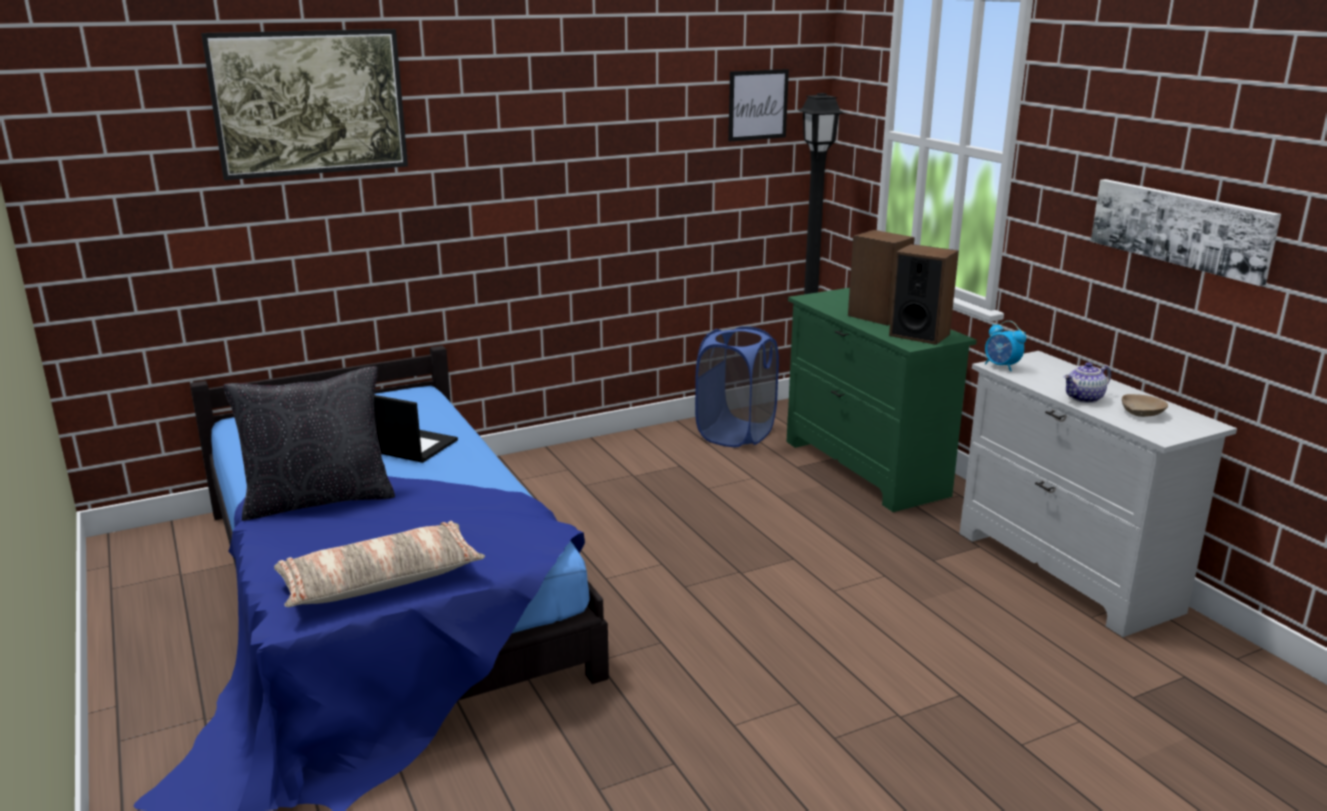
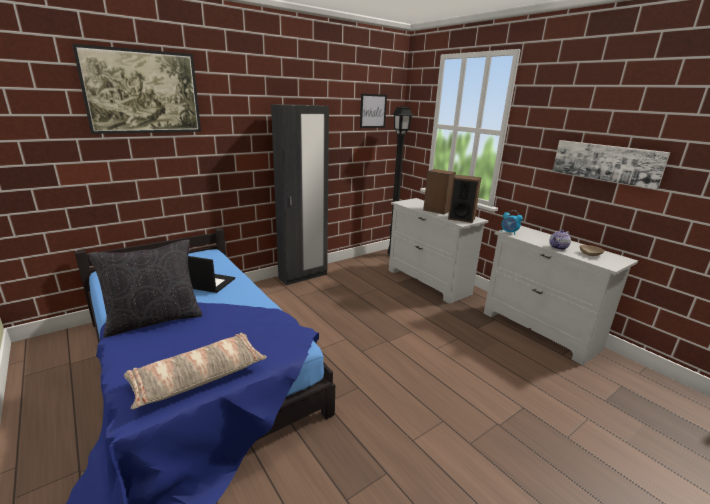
camera: 10 degrees left, 0 degrees up
(604, 448) = (303, 276): none -> black wardrobe
(735, 434) = (364, 267): blue laundry basket -> none
(865, 468) = (428, 282): green dresser -> white dresser

